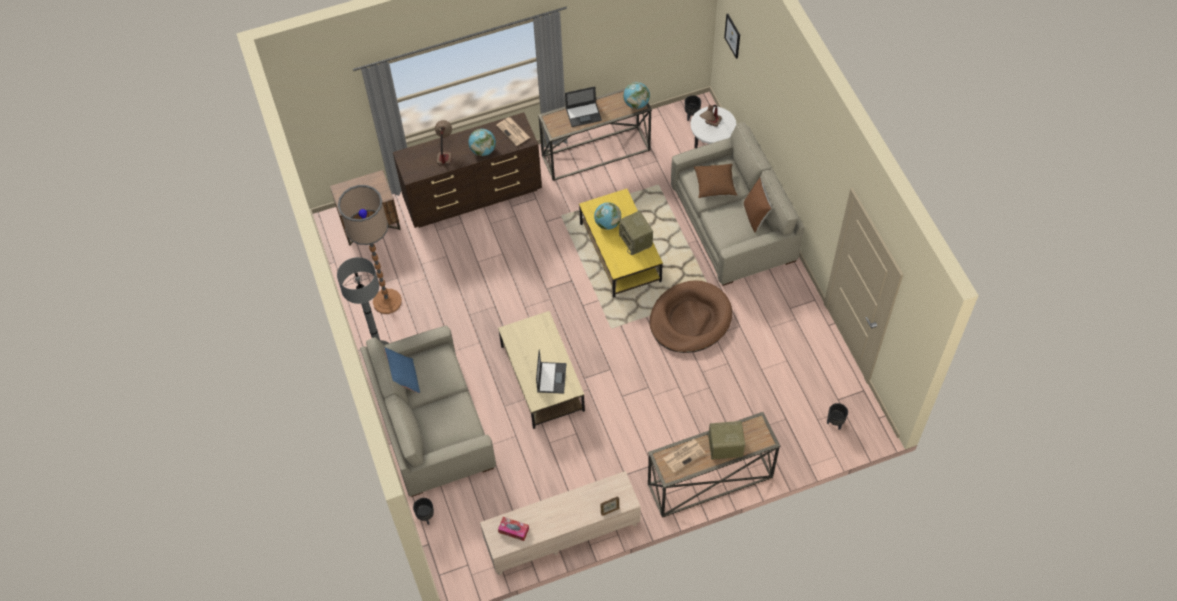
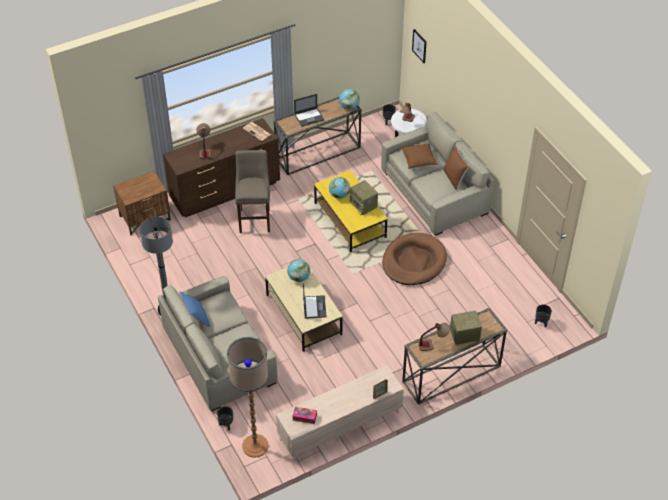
camera: 10 degrees left, 10 degrees down
(387, 301) = (168, 272): floor lamp -> floor lamp (255, 446)
(483, 150) = (235, 146): globe -> globe (299, 278)
(503, 238) = (255, 219): none -> beige stool
(684, 455) = (433, 344): newspaper -> table lamp

